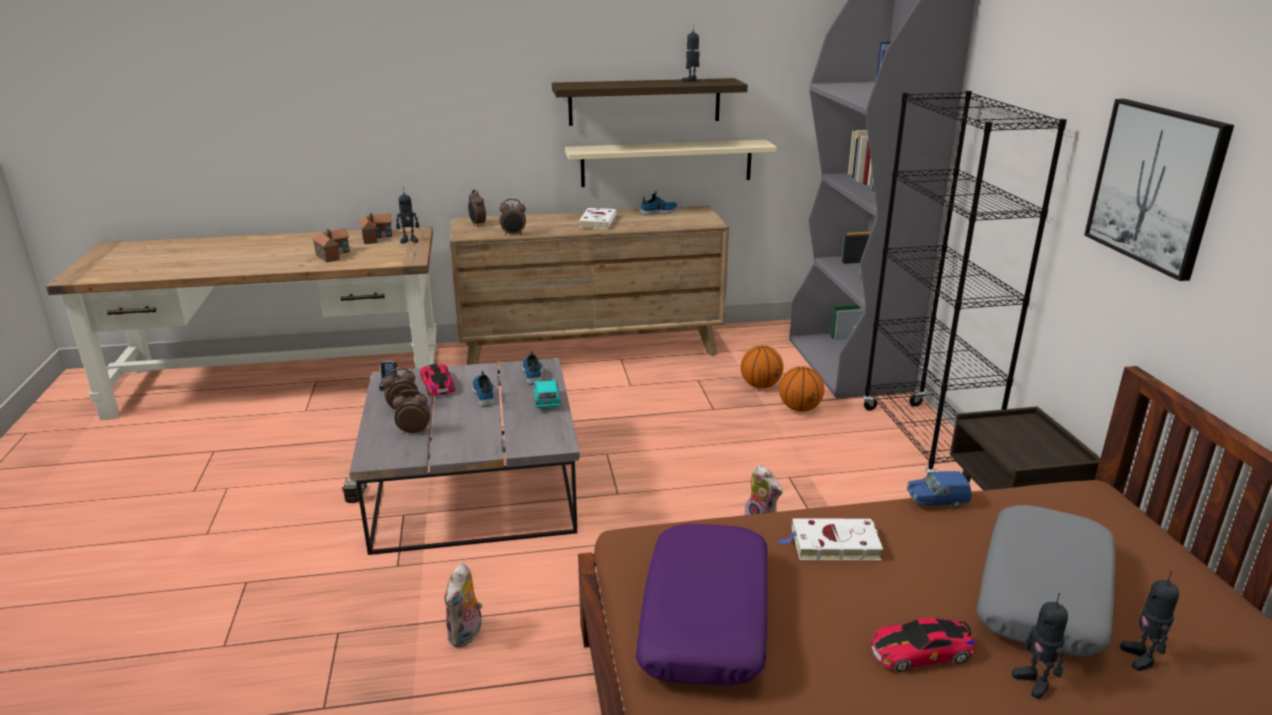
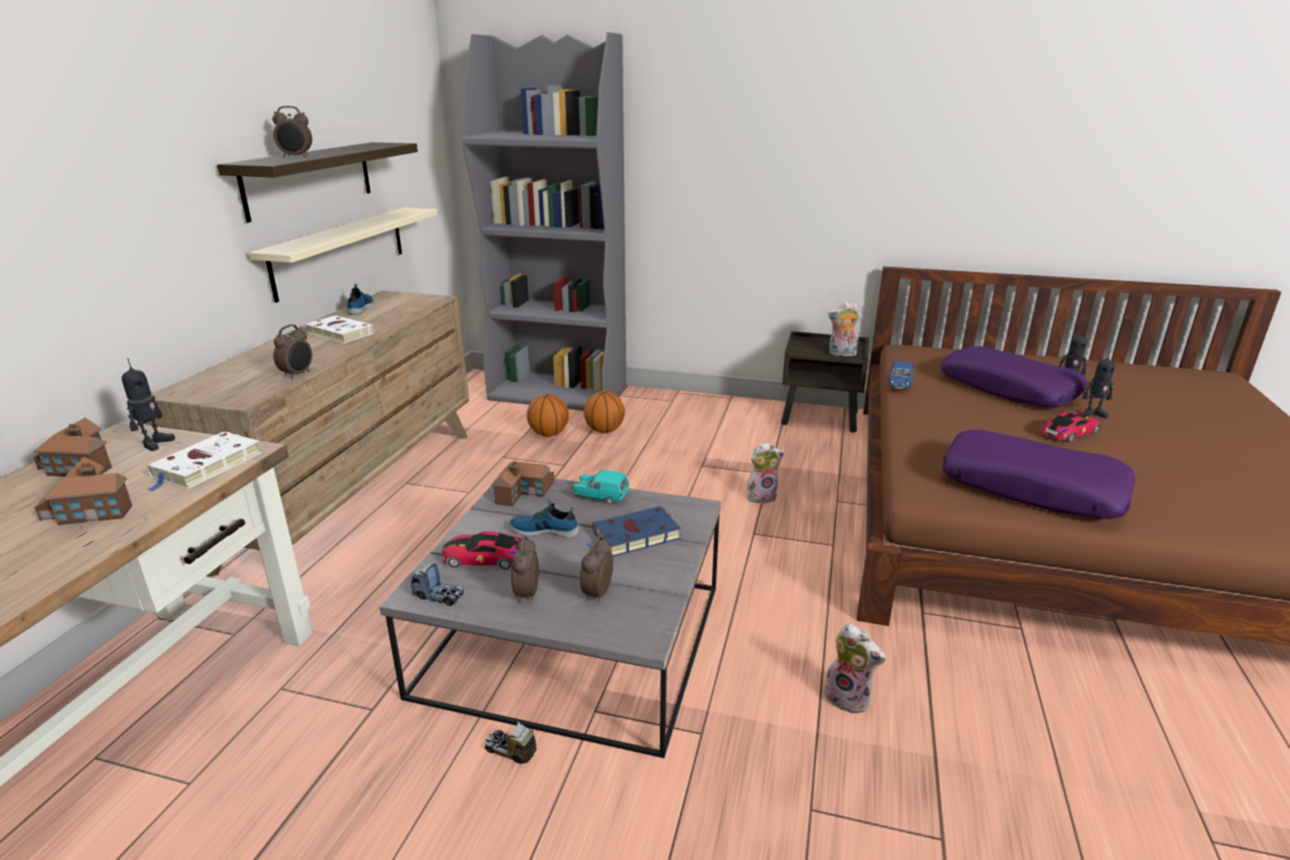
camera: 65 degrees left, 0 degrees up
(477, 224) = (212, 387): alarm clock -> alarm clock (296, 157)
(496, 427) = (634, 536): none -> blue book
(533, 373) = (524, 492): shoe -> toy house
(691, 81) = (355, 147): toy robot -> none
(832, 544) = (945, 426): white book -> white book (205, 466)
(921, 651) = (1069, 432): toy car -> toy car turned 135 degrees counterclockwise
(923, 442) = (696, 405): black bookcase -> none
(1014, 453) = (841, 354): none -> plush toy
(1044, 594) = (1008, 389): grey pillow -> purple pillow
(1156, 186) = (867, 149): picture -> none

